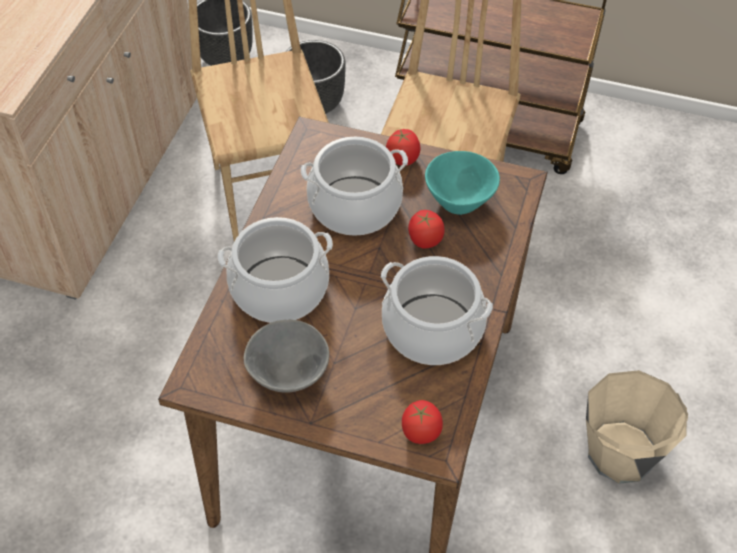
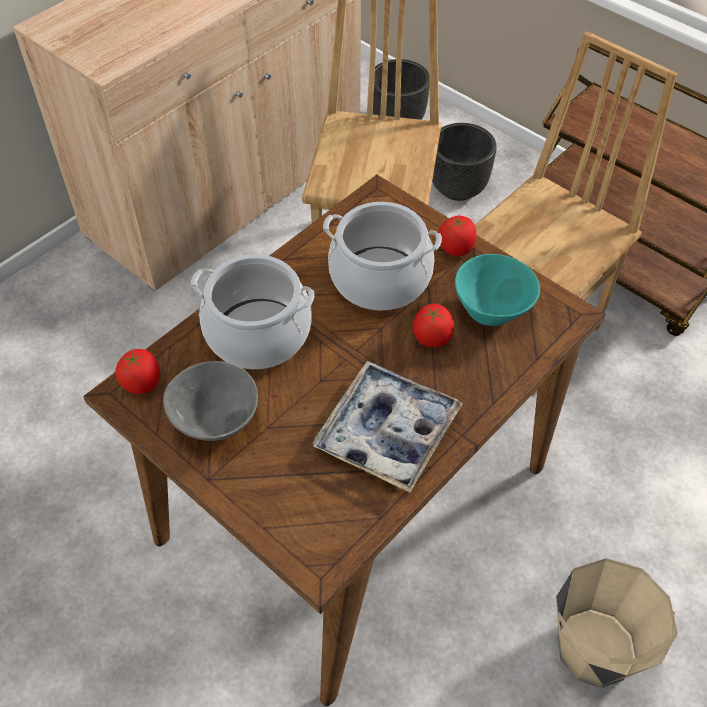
camera: 25 degrees right, 0 degrees up
(421, 432) = (312, 536): tomato -> tomato (142, 383)
(432, 329) = (387, 432): cooking pot -> tray

